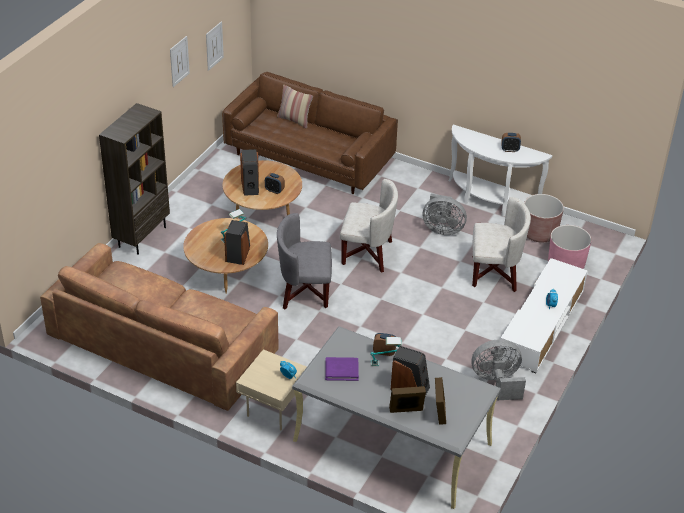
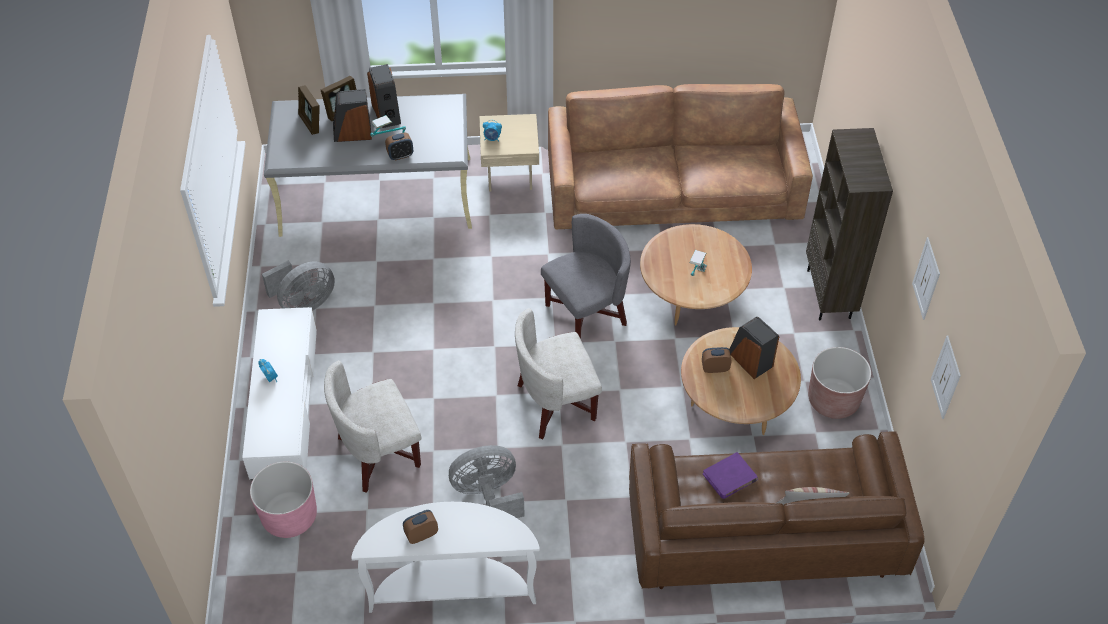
camera: 150 degrees right, 10 degrees up
(238, 254) = (669, 257): speaker -> speaker (387, 113)
(341, 370) = (429, 121): purple book -> purple book (730, 477)
(539, 233) = (350, 559): brown planter -> brown planter (833, 400)

